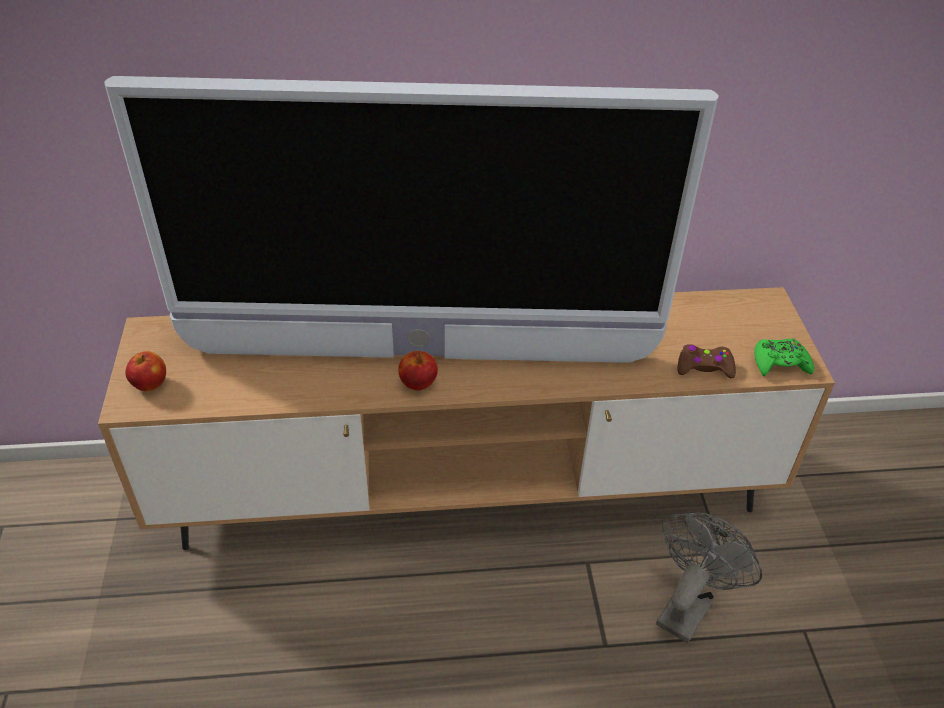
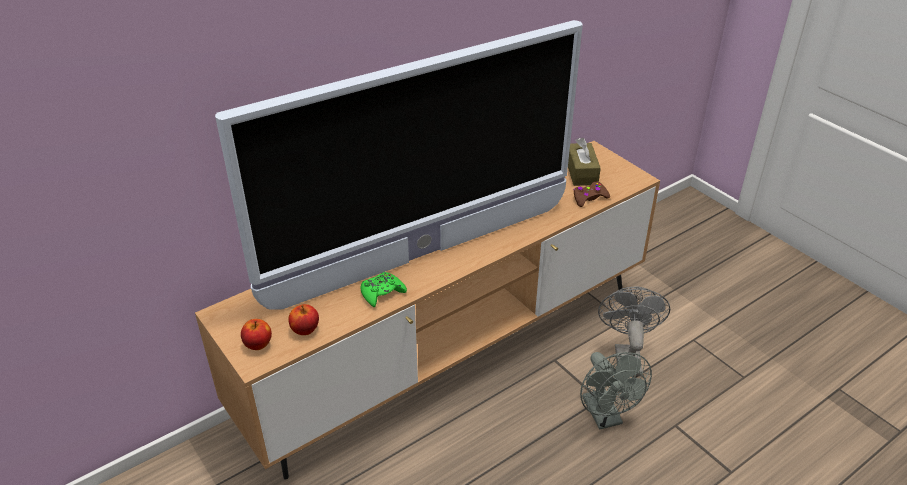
camera: 30 degrees left, 5 degrees down
(418, 383) = (437, 271): apple -> apple (305, 330)
(595, 674) = (605, 417): none -> grey fan
(725, 326) = (581, 172): none -> brown tissue box
(780, 363) = (625, 181): green game controller -> green game controller (382, 293)

